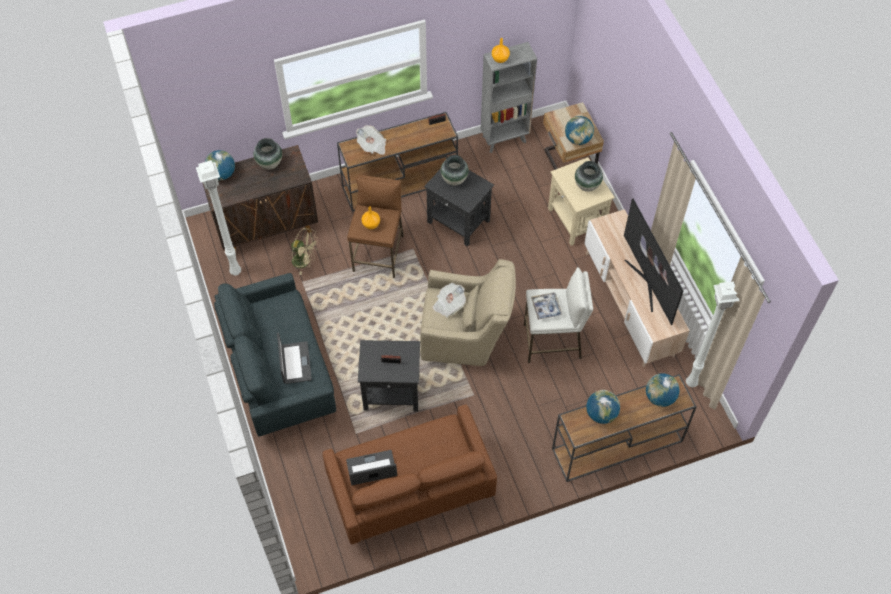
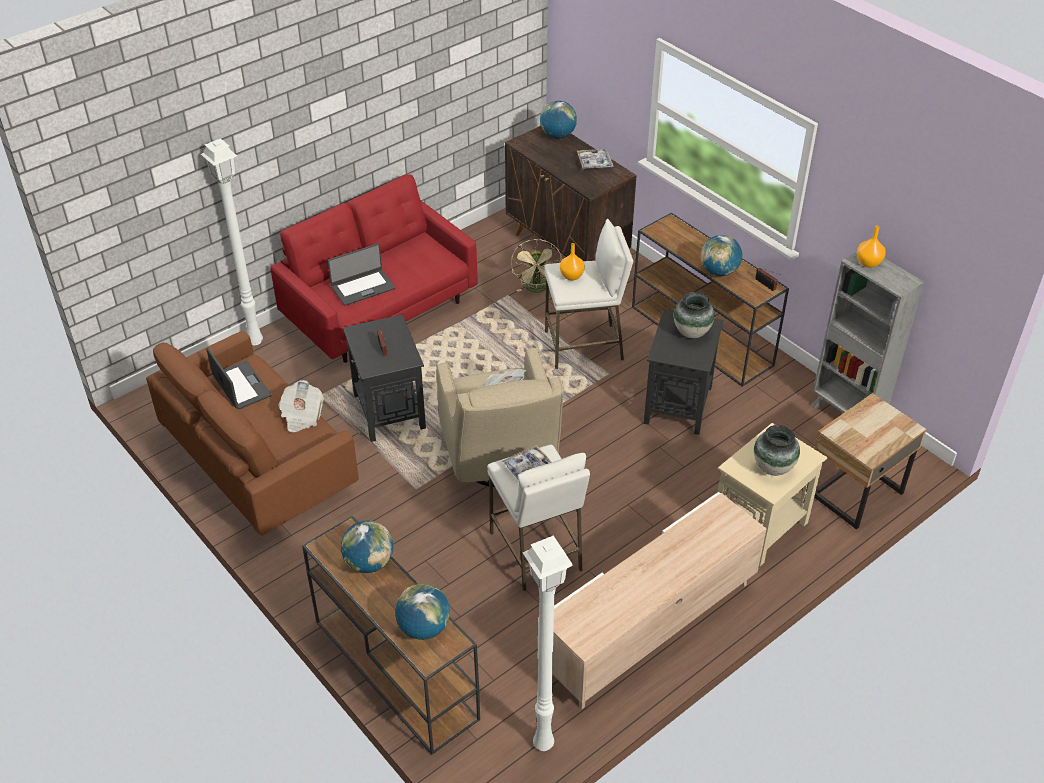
camera: 70 degrees right, 15 degrees down
(234, 271) = (494, 241): white floor lamp -> white floor lamp (255, 340)
(269, 164) = (594, 163): vase -> tray
(279, 369) = (381, 311): grey sofa -> red sofa
(372, 146) = (685, 240): newspaper -> newspaper (301, 416)
(379, 253) = (584, 346): brown stool -> white stool
(578, 139) = (852, 439): globe -> globe (719, 271)
(647, 282) = (646, 587): television -> none

